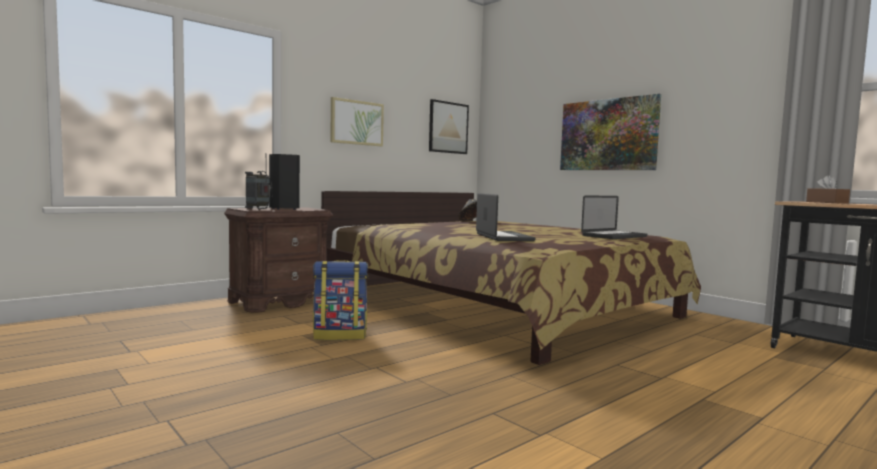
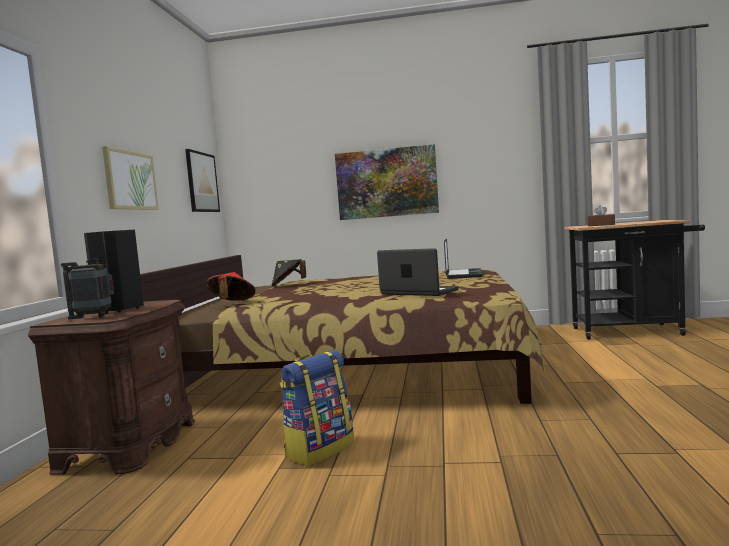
camera: 40 degrees left, 0 degrees up
(391, 223) = (232, 303): none -> red hat

